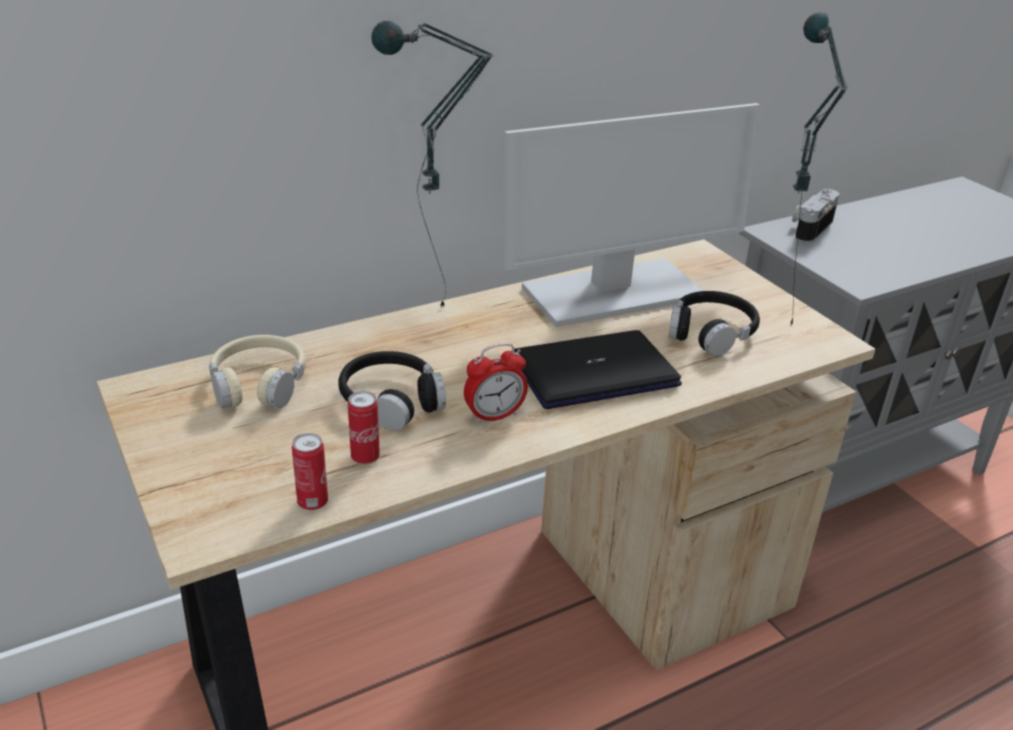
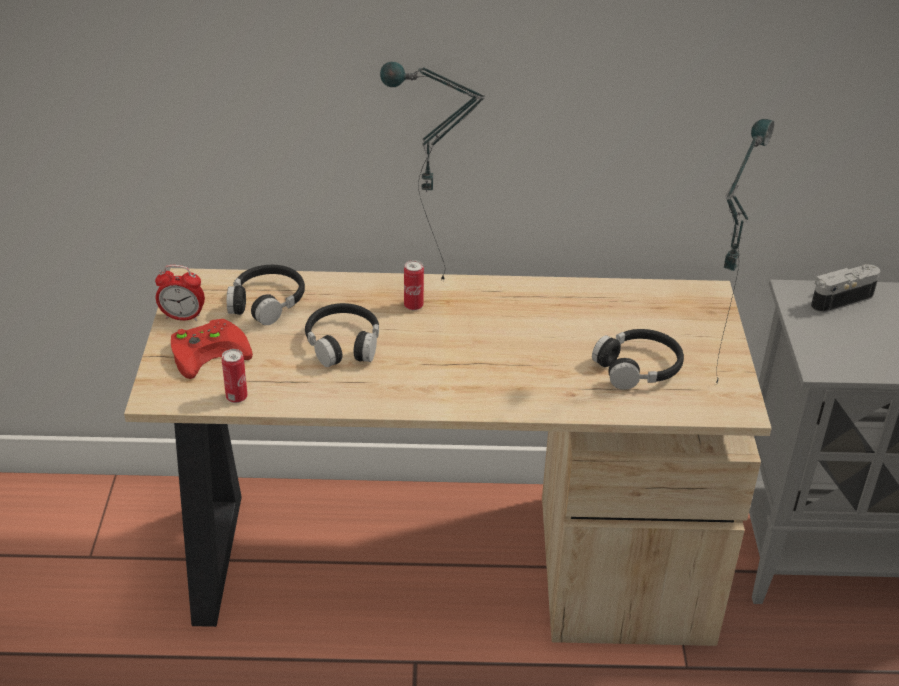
camera: 30 degrees right, 5 degrees up
(230, 458) = (210, 350): none -> red game controller
(258, 384) = (266, 302): beige headphones -> black headphones
(365, 457) = (292, 379): can -> can (413, 306)
(494, 416) = (403, 379): alarm clock -> alarm clock (183, 317)
(594, 371) = (508, 369): laptop -> none
(612, 294) = (590, 309): monitor -> none

